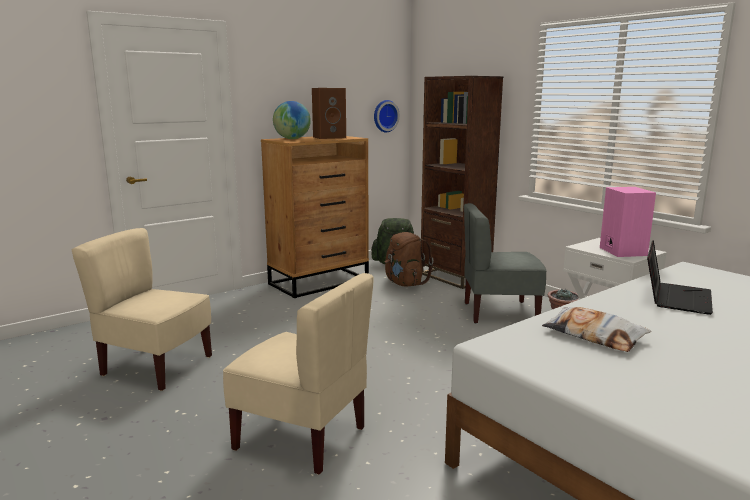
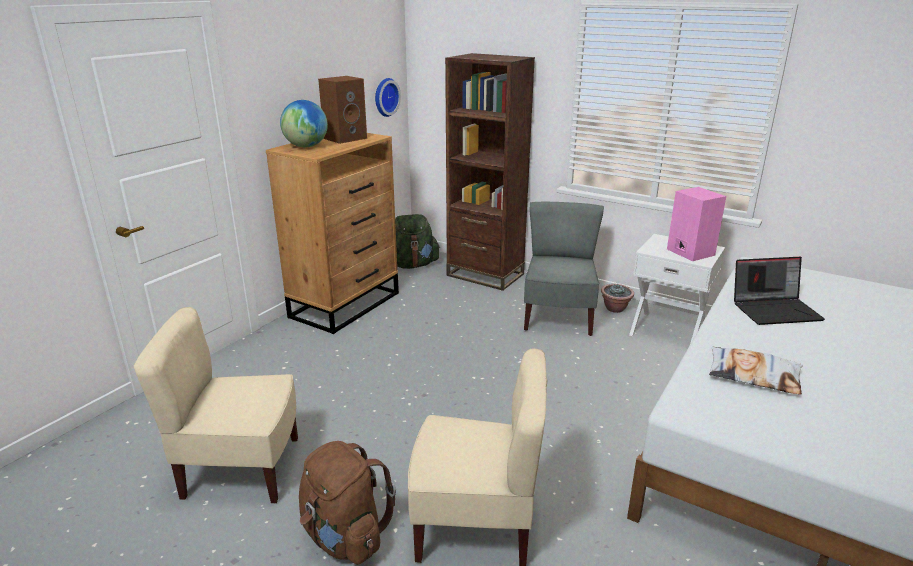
camera: 20 degrees left, 10 degrees up
(405, 283) = (440, 292): brown backpack -> brown backpack (344, 536)
(499, 313) = (558, 317): grey chair -> grey chair turned 120 degrees clockwise
(675, 298) = (775, 309): laptop -> laptop turned 75 degrees clockwise

